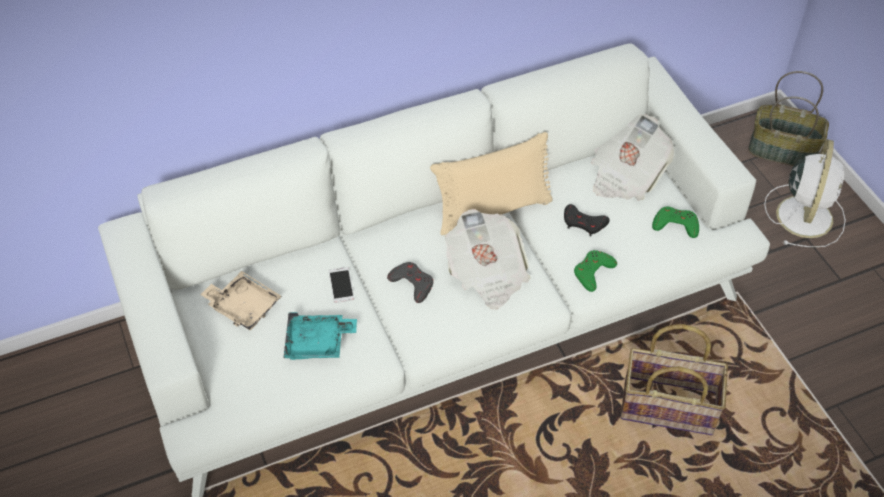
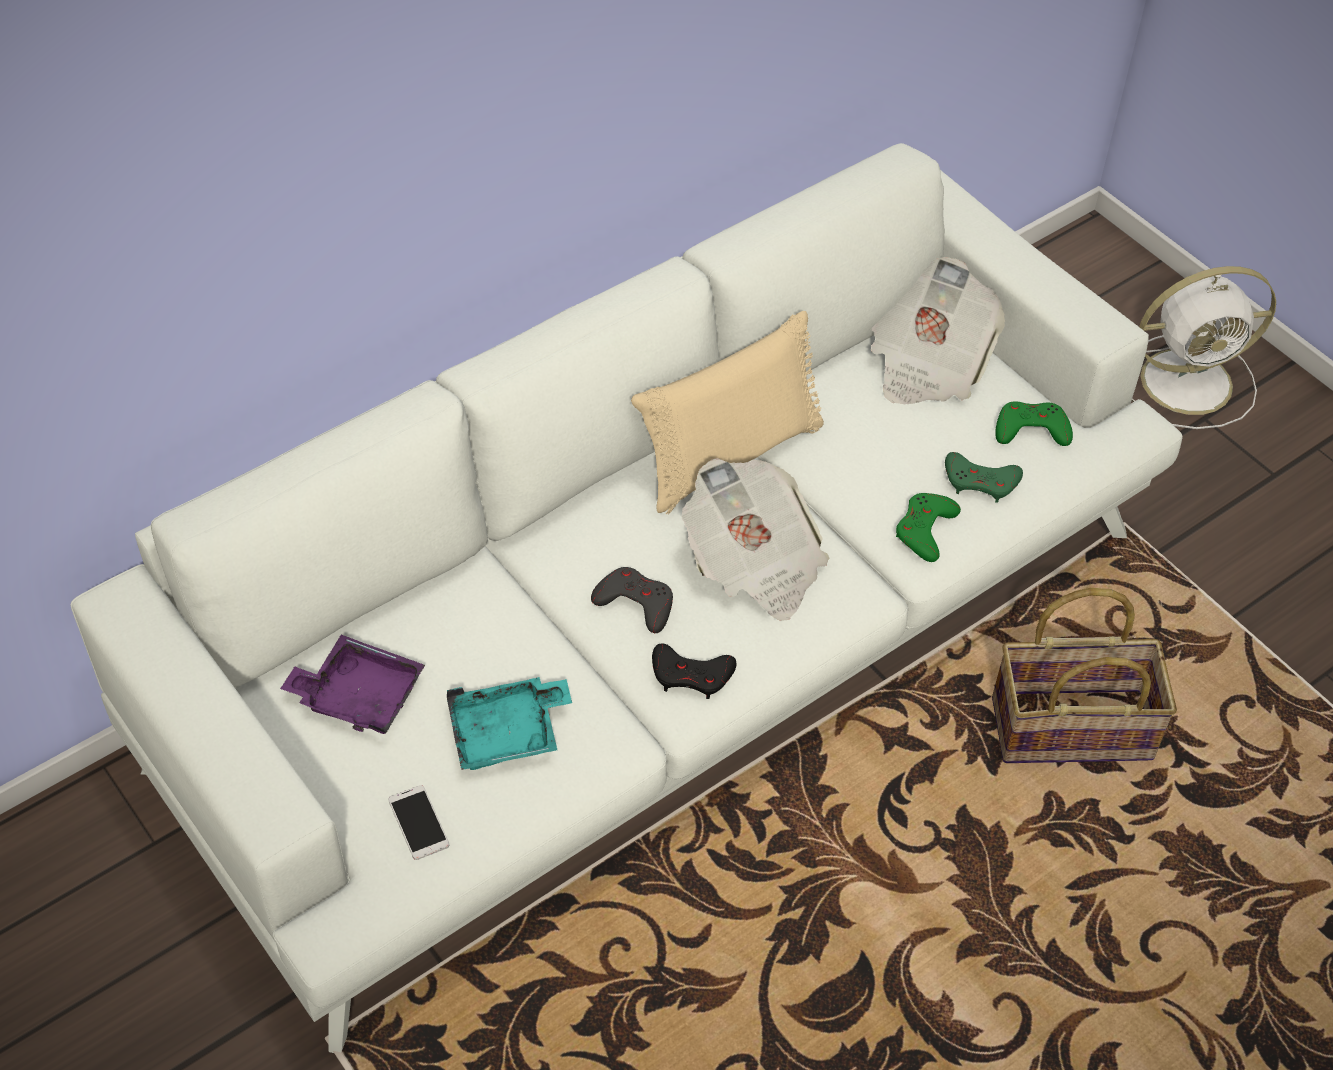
camera: 15 degrees left, 0 degrees up
(243, 306) = (359, 696): beige tray -> purple tray
(341, 285) = (516, 627): phone -> phone (418, 823)
(584, 223) = (885, 452): black game controller -> black game controller (691, 675)
(635, 250) = (980, 482): none -> green game controller
(783, 150) = (1128, 284): basket -> none
(804, 215) = (1190, 381): white fan -> white fan turned 75 degrees clockwise

